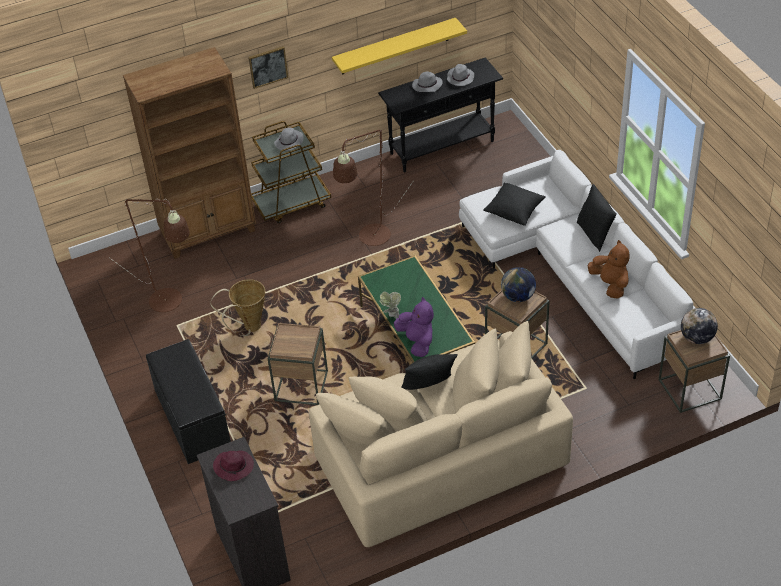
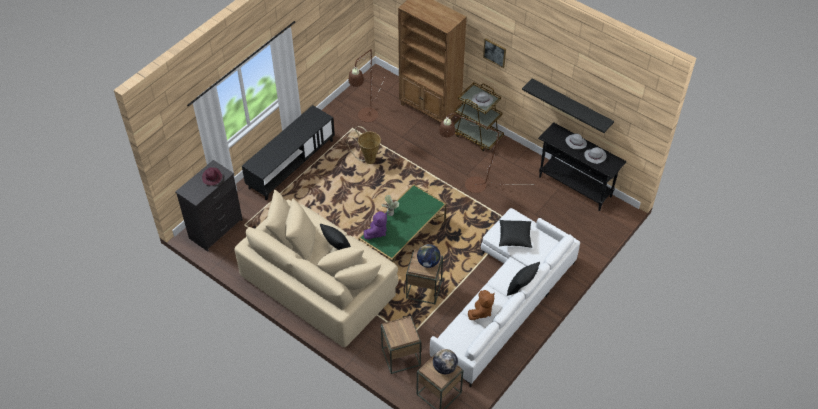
camera: 60 degrees right, 5 degrees up
(192, 419) = (291, 164): black bench -> black tv stand
(301, 386) = (338, 200): brown side table -> brown side table (400, 356)
(395, 46) = (571, 105): yellow shelf -> black shelf

